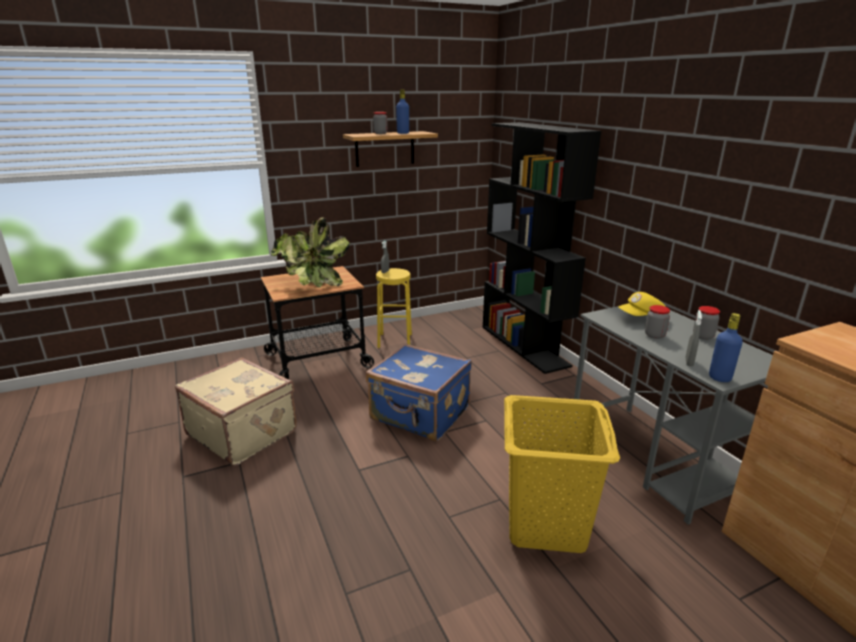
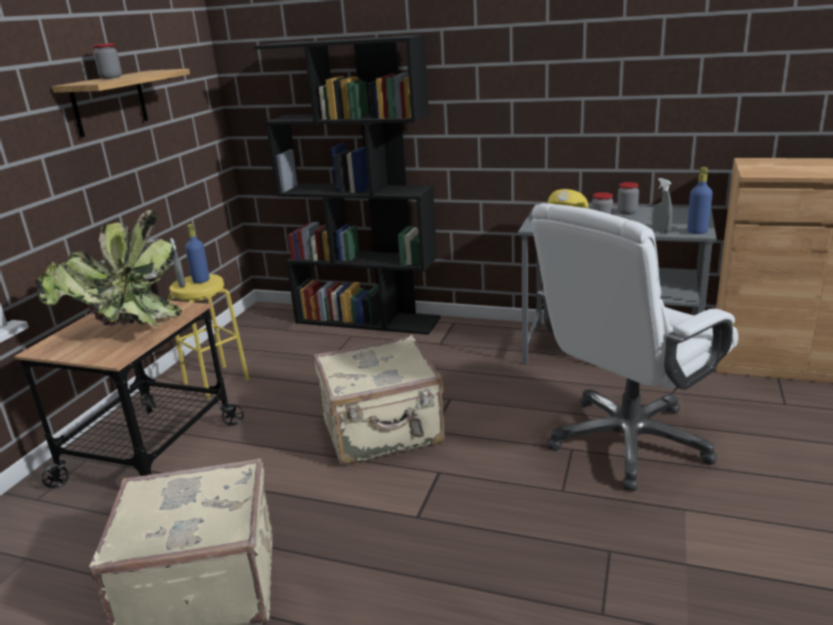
camera: 45 degrees left, 0 degrees up
(403, 133) = (141, 74): blue bottle -> blue bottle (201, 280)
(420, 415) = (383, 432): blue suitcase -> beige suitcase
(545, 523) = (628, 442): yellow laundry basket -> white office chair

